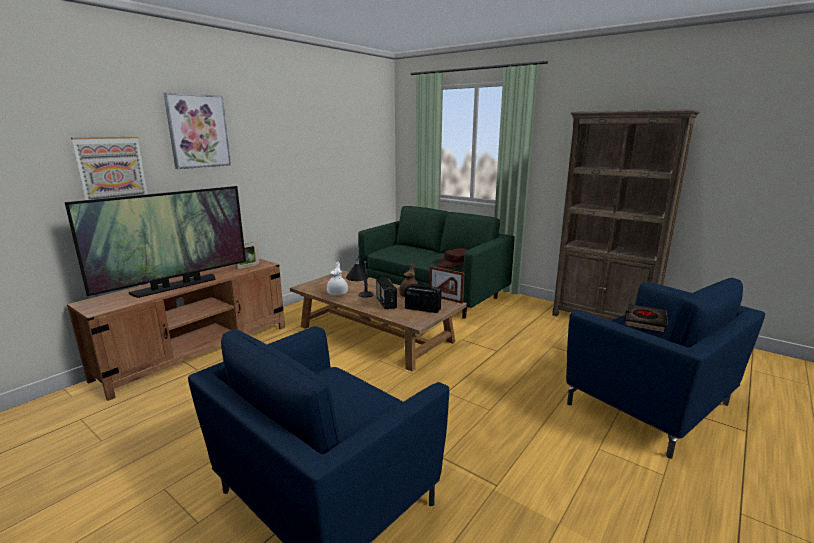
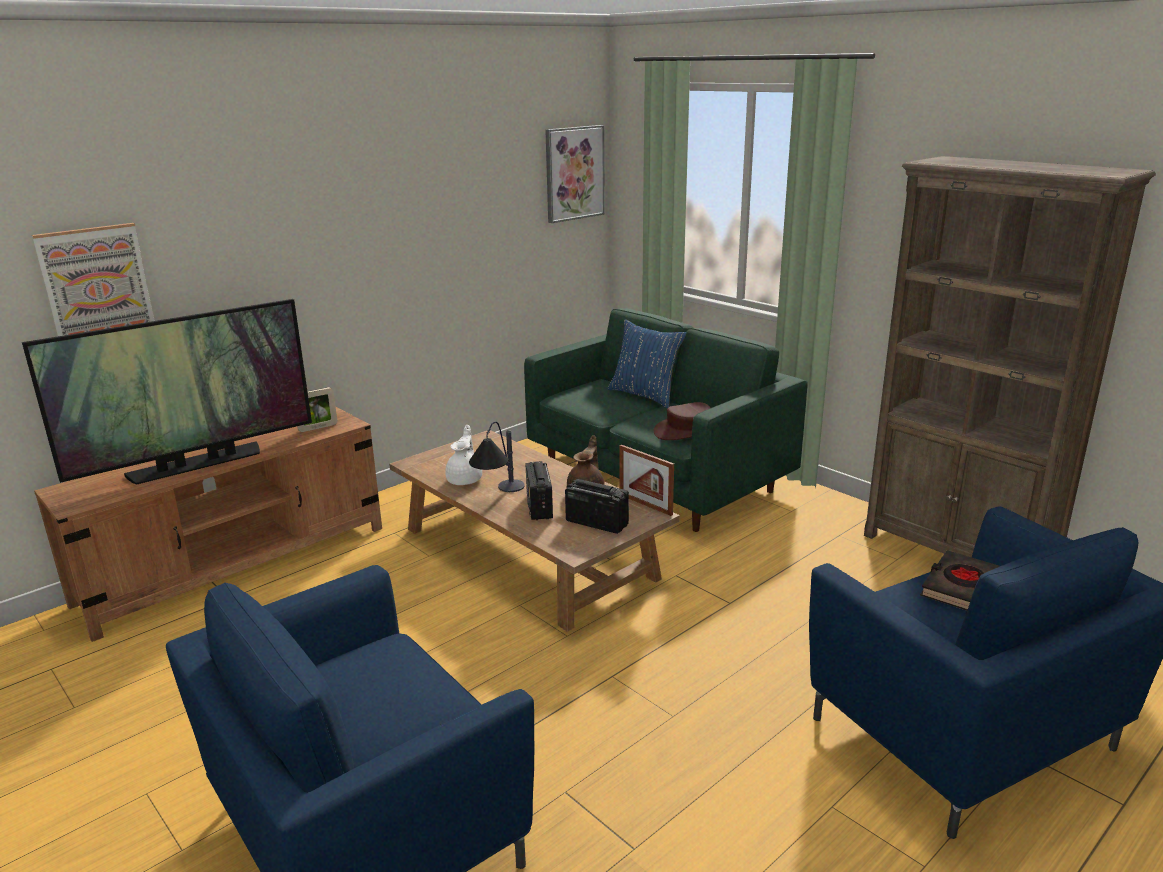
camera: 10 degrees right, 5 degrees up
(198, 131) = (234, 203): picture -> picture (574, 173)
(425, 250) = (645, 395): none -> blue pillow

